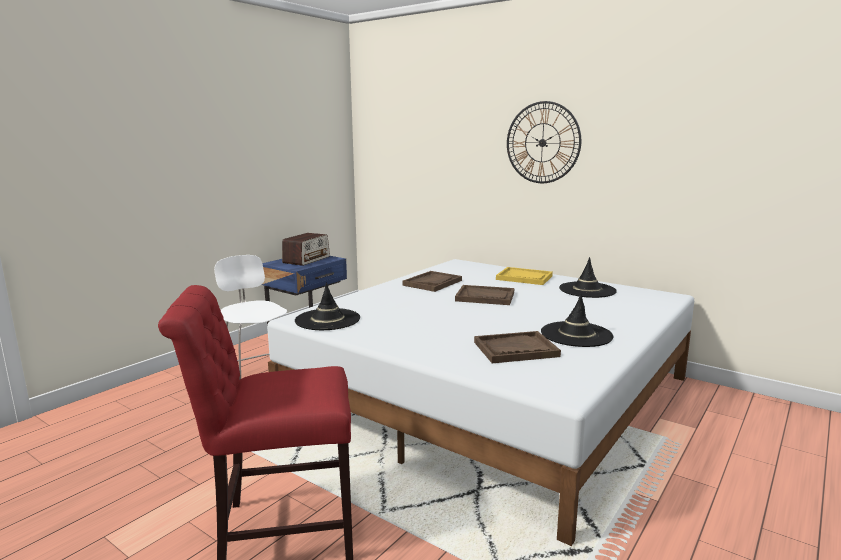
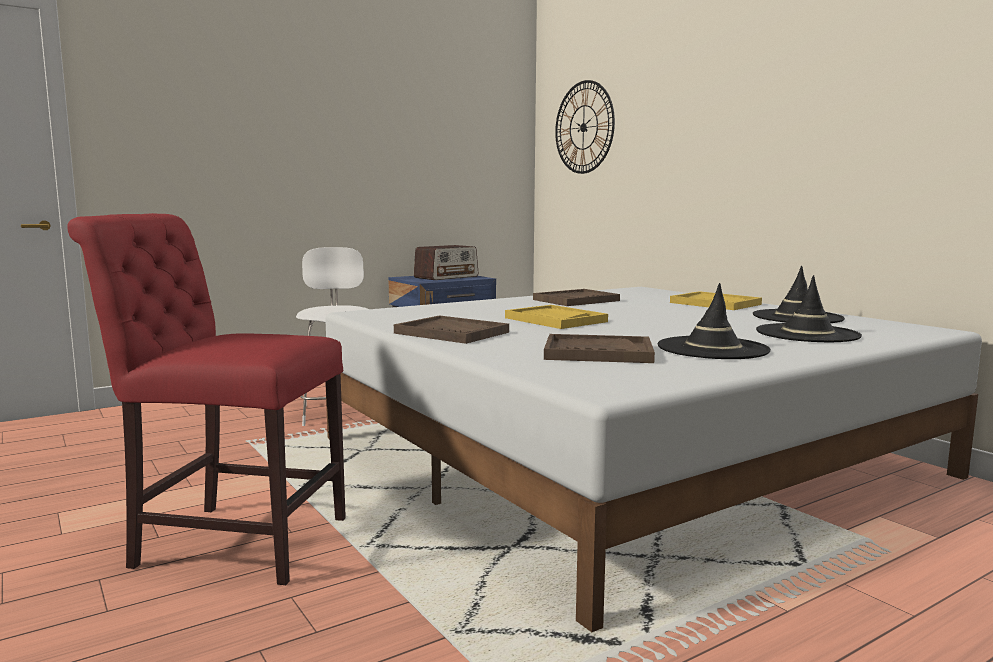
camera: 20 degrees right, 5 degrees down
(327, 320) = (394, 316): black hat -> black hat (807, 334)
(446, 311) = (555, 320): none -> yellow tray
(485, 297) = (630, 313): brown tray -> brown tray (452, 333)
(542, 142) = (759, 109): wall clock -> wall clock (583, 127)

